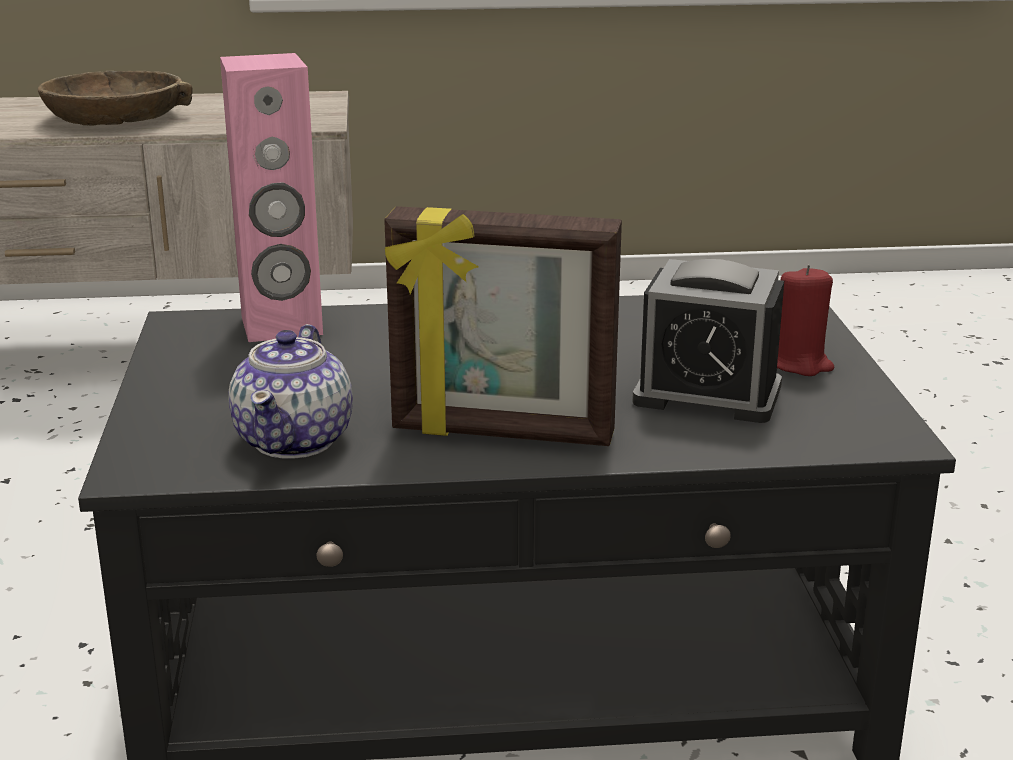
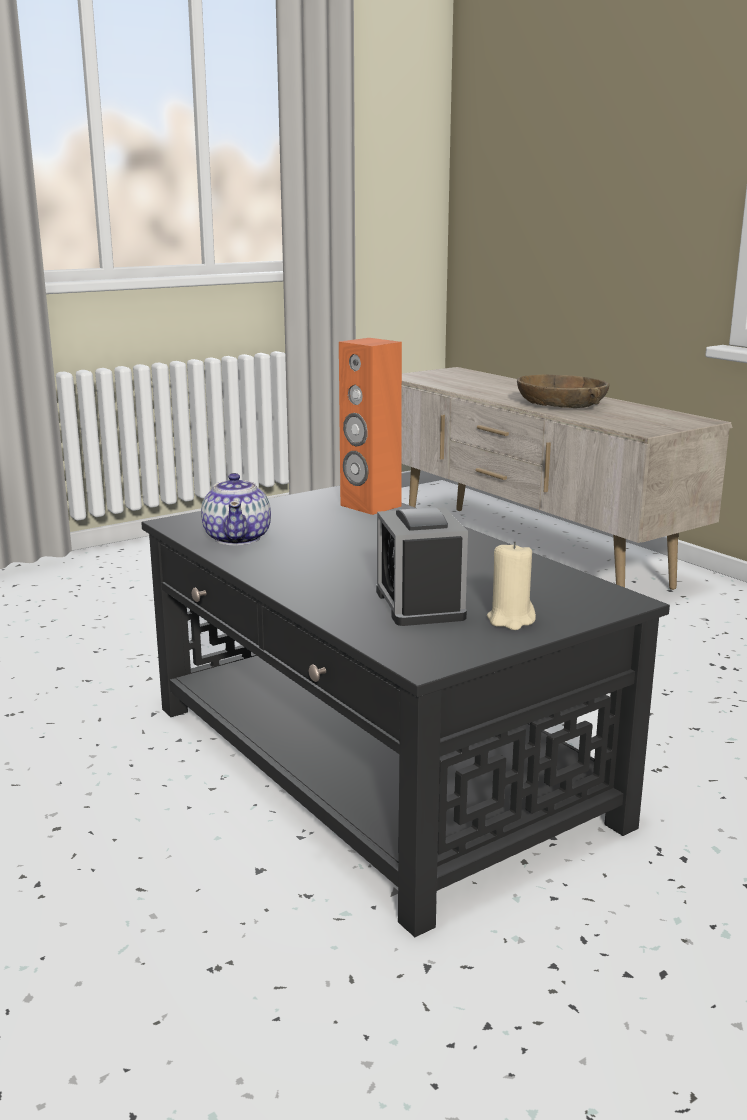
camera: 60 degrees right, 5 degrees down
(282, 326) = (370, 506): pink speaker -> orange speaker
(295, 440) = (238, 538): teapot -> teapot turned 75 degrees counterclockwise
(502, 434) = (296, 571): picture frame -> none
(800, 364) = (511, 620): red candle -> beige candle

